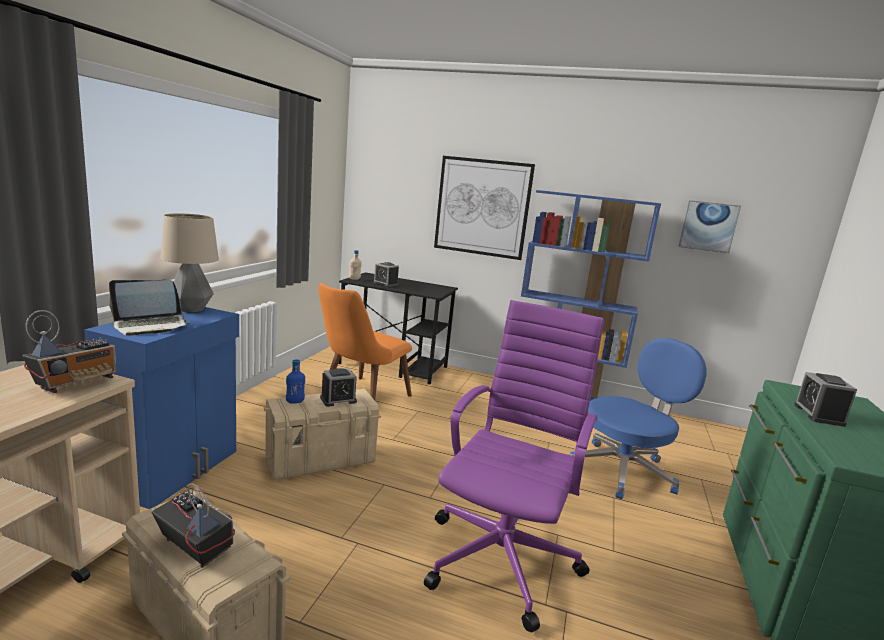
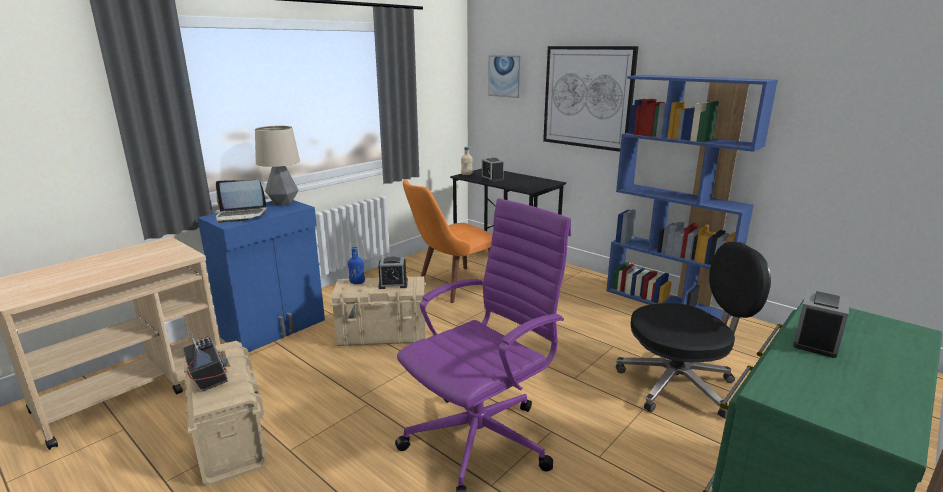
camera: 25 degrees right, 5 degrees up
(76, 383) = (169, 255): radio -> none
(624, 470) = (679, 385): blue office chair -> black office chair
(708, 226) = (846, 105): picture -> picture (505, 76)

